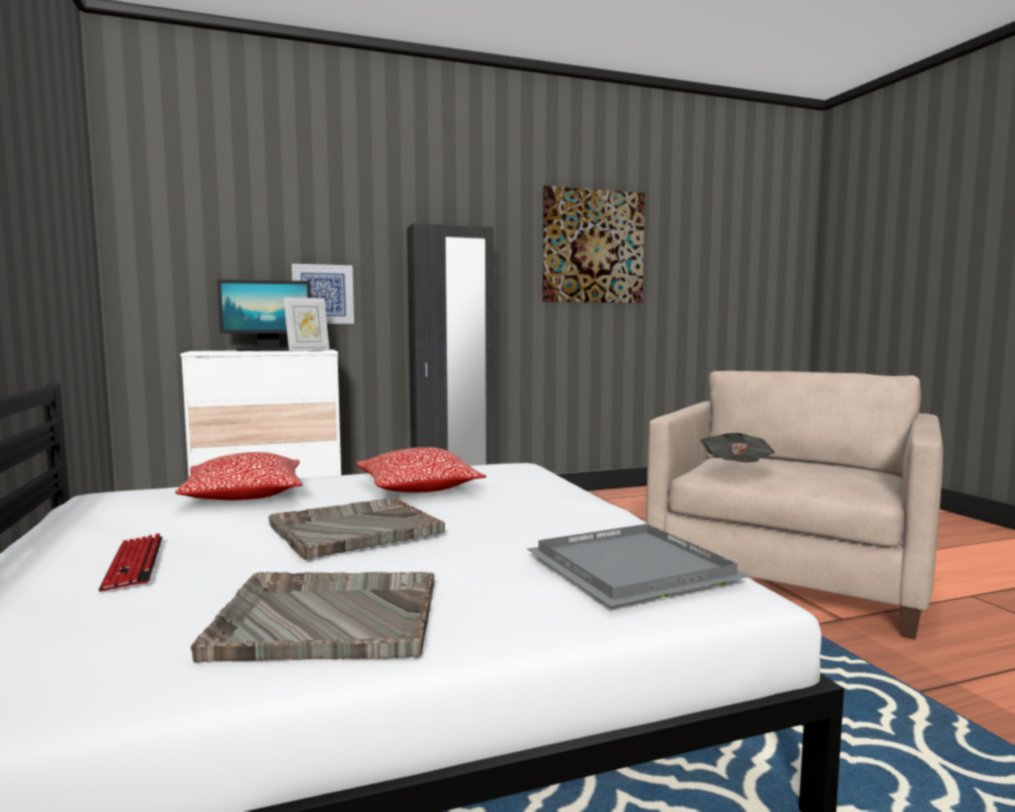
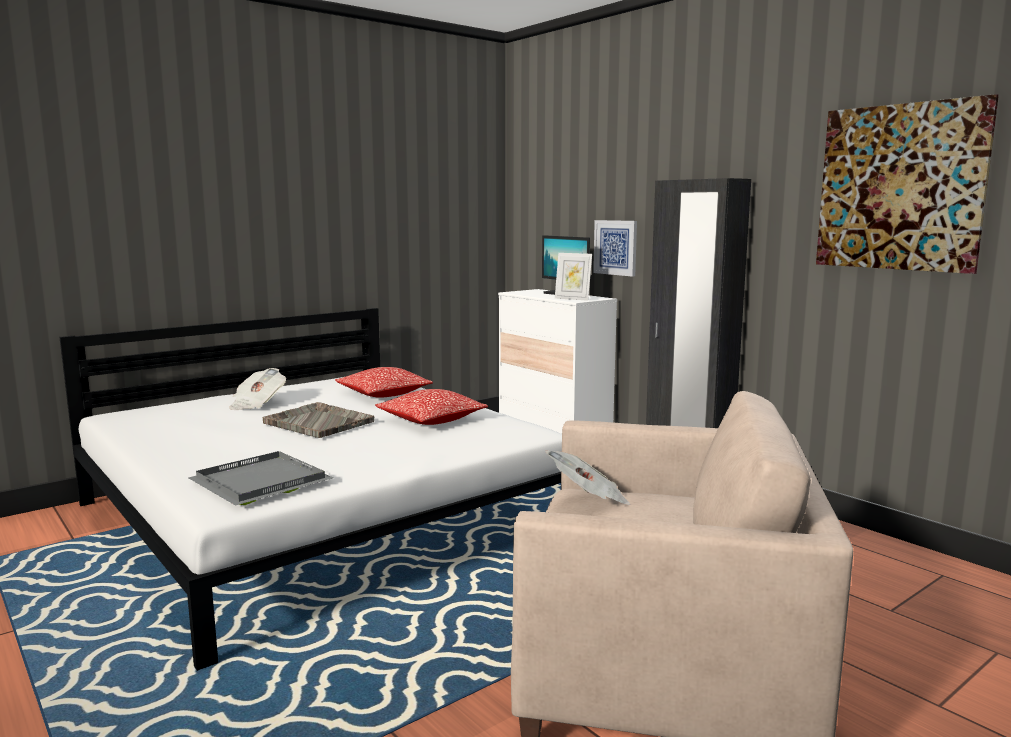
camera: 70 degrees right, 5 degrees up
(134, 564) = (257, 404): keyboard -> newspaper
(326, 618) = (189, 440): grey tray -> none

